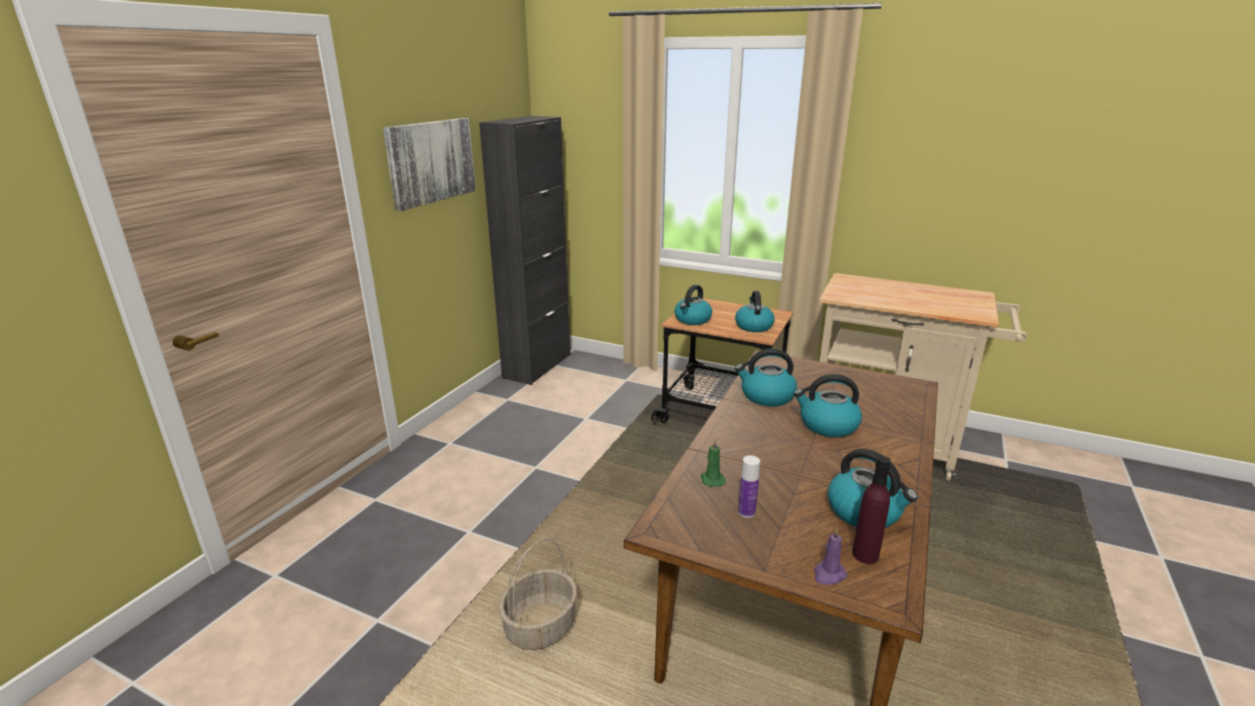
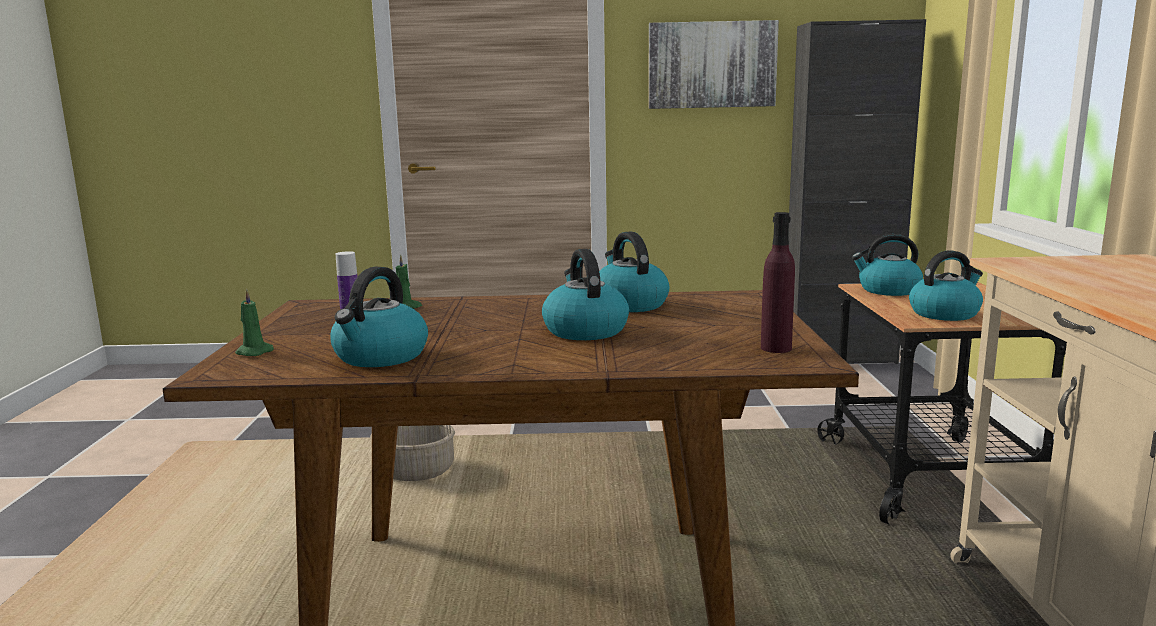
camera: 65 degrees right, 10 degrees down
(828, 575) = (253, 352): purple candle -> green candle
(865, 555) = (292, 361): purple bottle -> purple bottle (776, 348)

